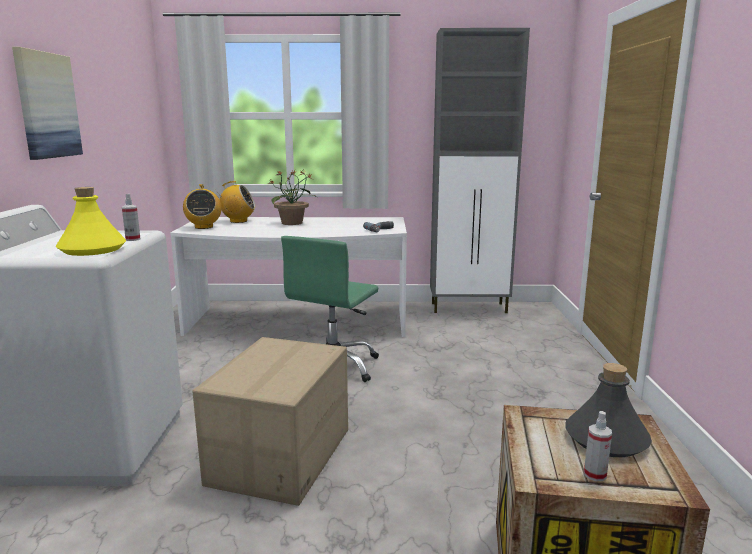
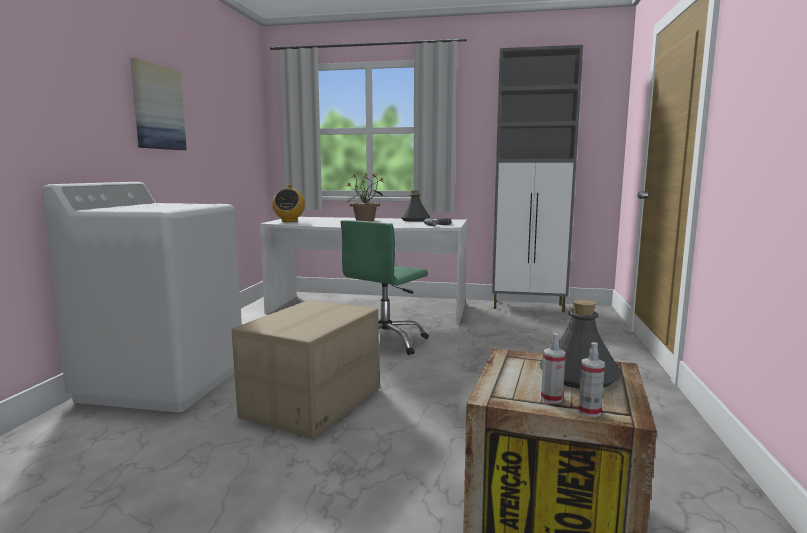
camera: 10 degrees right, 5 degrees down
(93, 249) = (165, 208): yellow bottle -> none
(133, 239) = (202, 206): spray bottle -> spray bottle (589, 411)
(238, 221) = (320, 219): radio -> none
(348, 220) = (414, 220): none -> grey bottle

